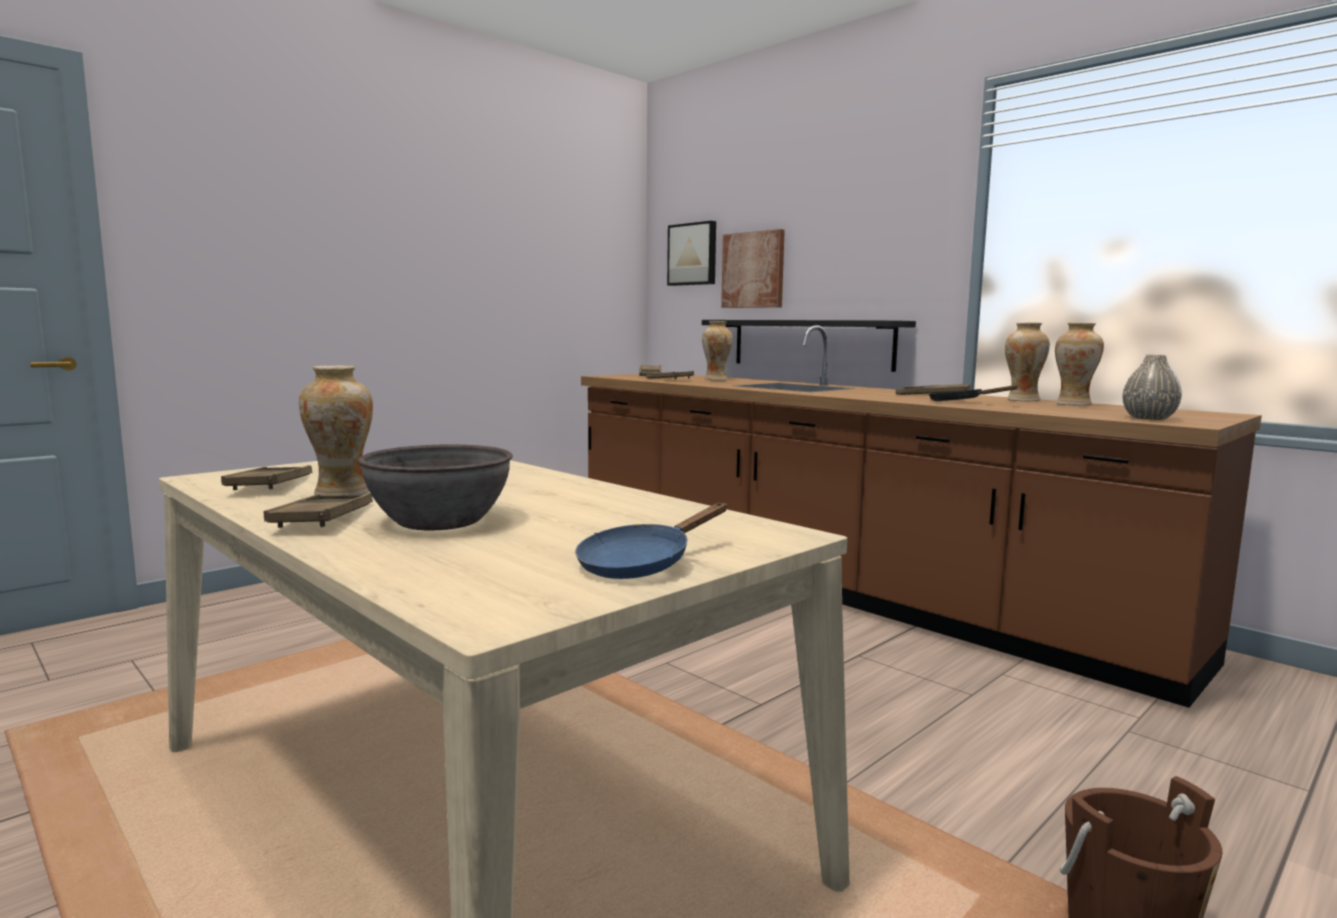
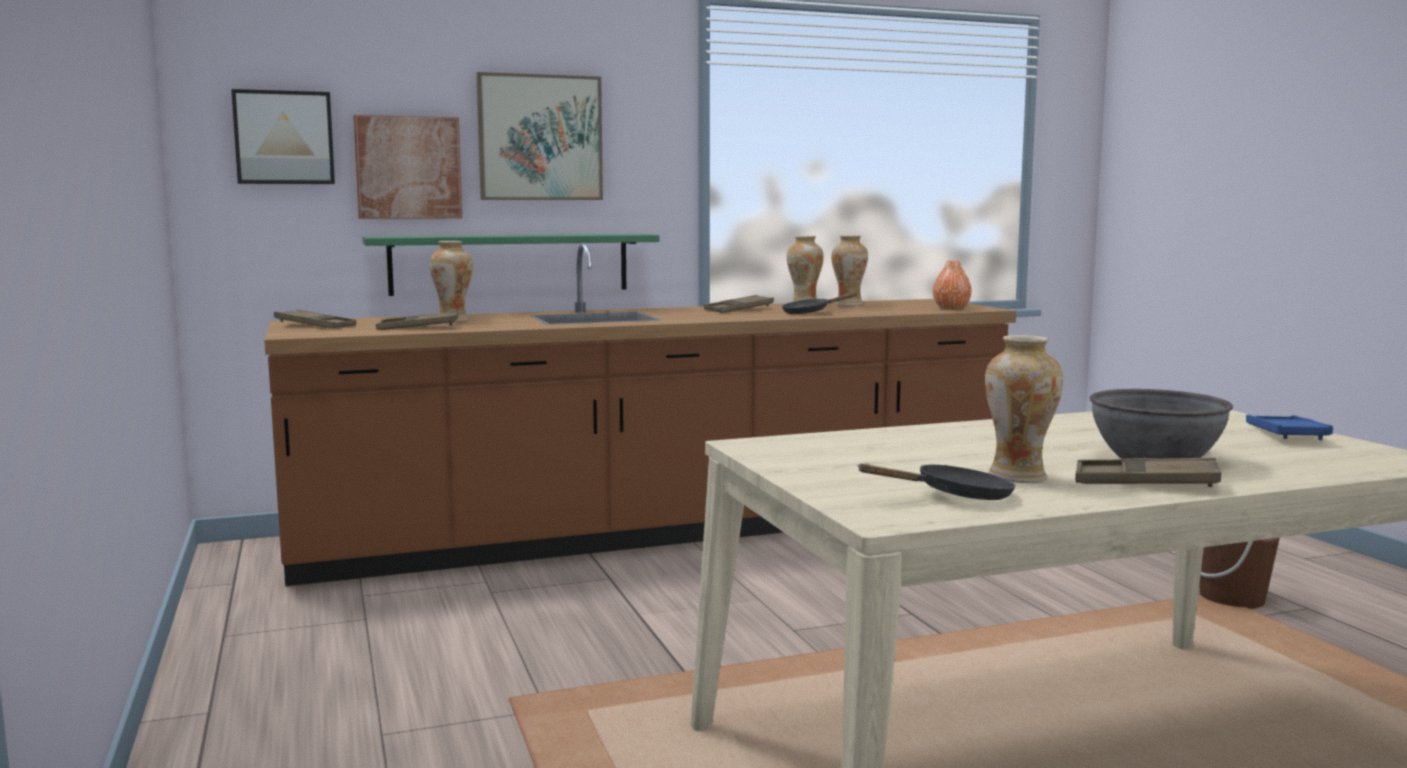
camera: 65 degrees left, 0 degrees up
(270, 485) = (955, 496): brown tray -> black frying pan
(642, 564) = (1286, 434): blue frying pan -> blue tray
(810, 344) = (510, 263): black shelf -> green shelf
(838, 239) = (540, 138): none -> picture
(1149, 418) = (951, 308): grey vase -> orange vase

